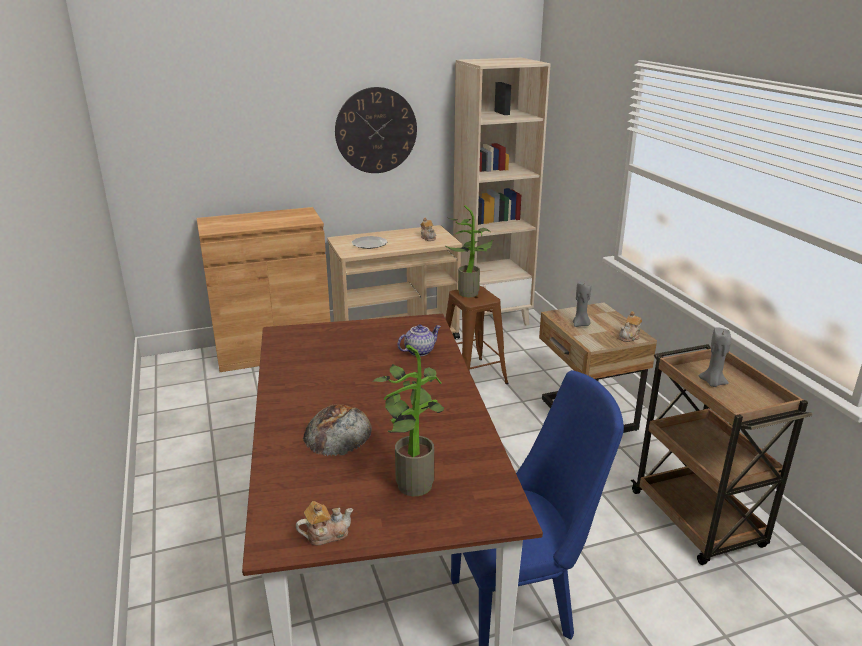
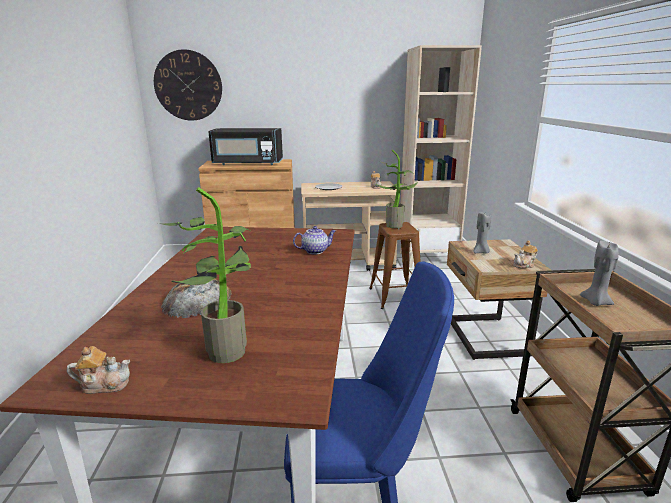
camera: 15 degrees right, 5 degrees down
(260, 221) = (247, 163): none -> black microwave
(376, 130) = (342, 103): wall clock -> wall clock (188, 85)

